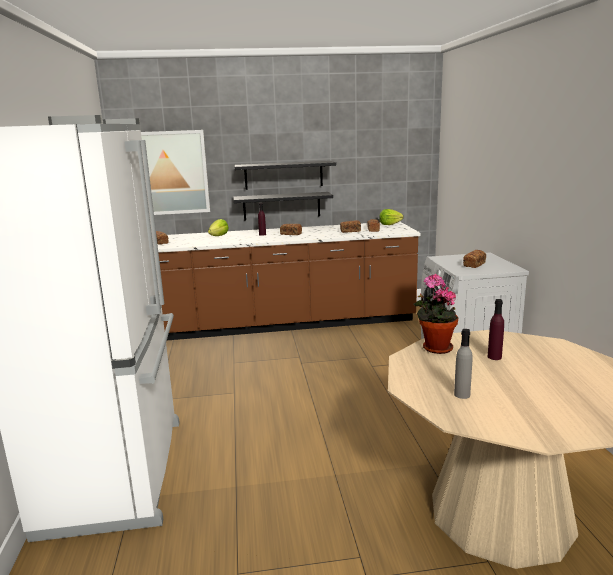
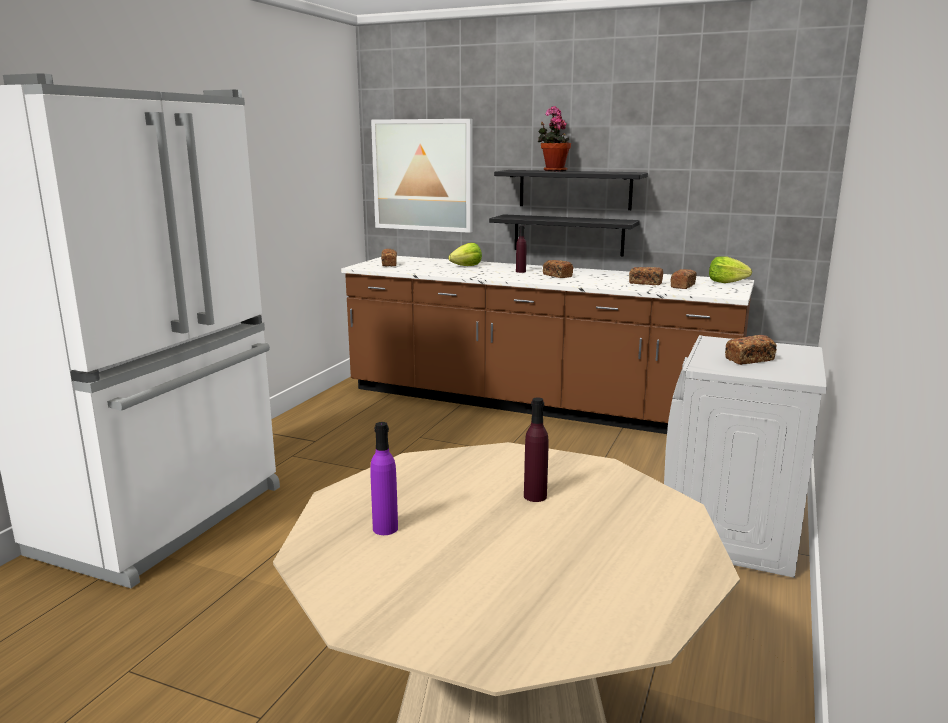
camera: 30 degrees right, 0 degrees up
(434, 348) = (478, 460): potted plant -> potted plant (553, 171)
(462, 394) = (385, 528): grey bottle -> purple bottle

